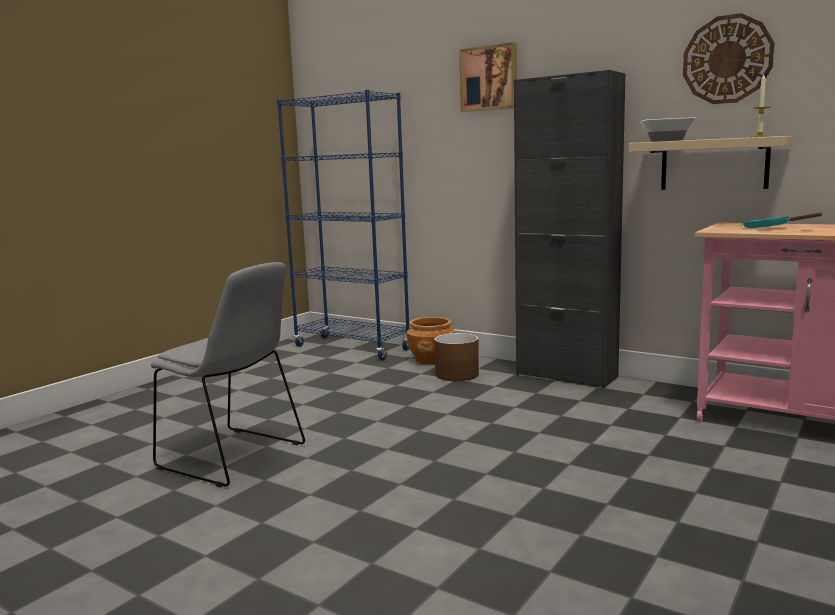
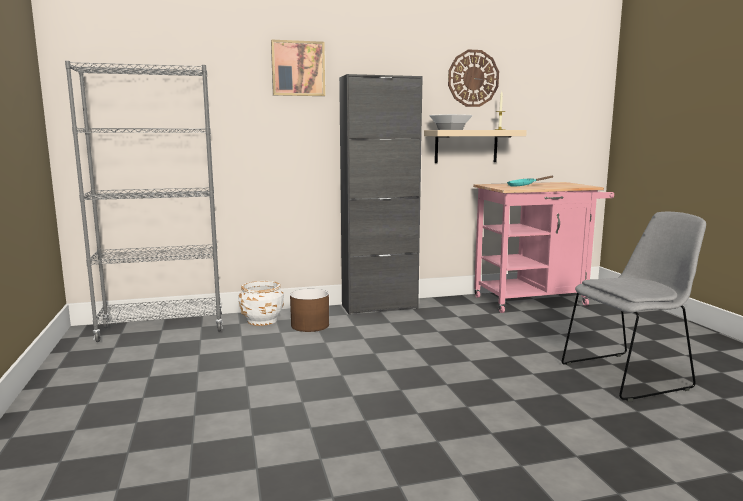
camera: 50 degrees left, 0 degrees up
(235, 457) = (309, 447): grey chair -> grey chair (628, 375)
(352, 348) = (162, 329): blue bookcase -> grey bookcase
(431, 360) = (262, 320): brown planter -> white planter

